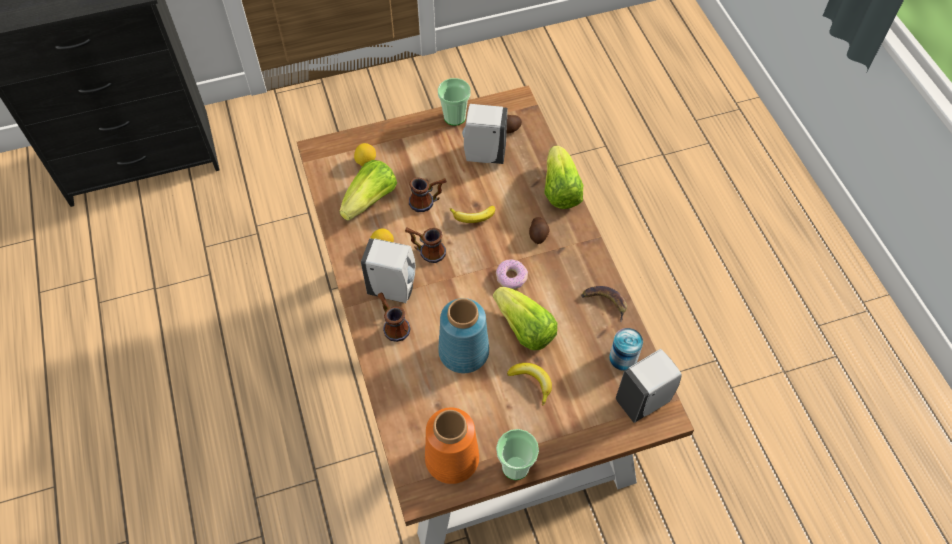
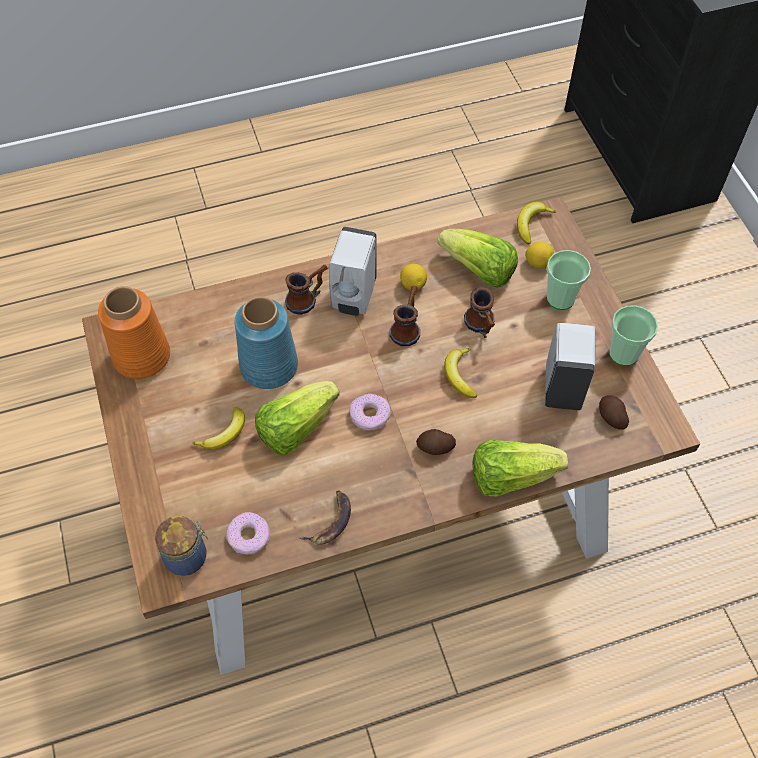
camera: 90 degrees right, 0 degrees up
(324, 163) = (531, 224): none -> banana
(515, 467) = (123, 415): cup -> cup (560, 298)
(623, 358) = (248, 537): can -> donut
(644, 400) = (188, 556): white soap dispenser -> jar

